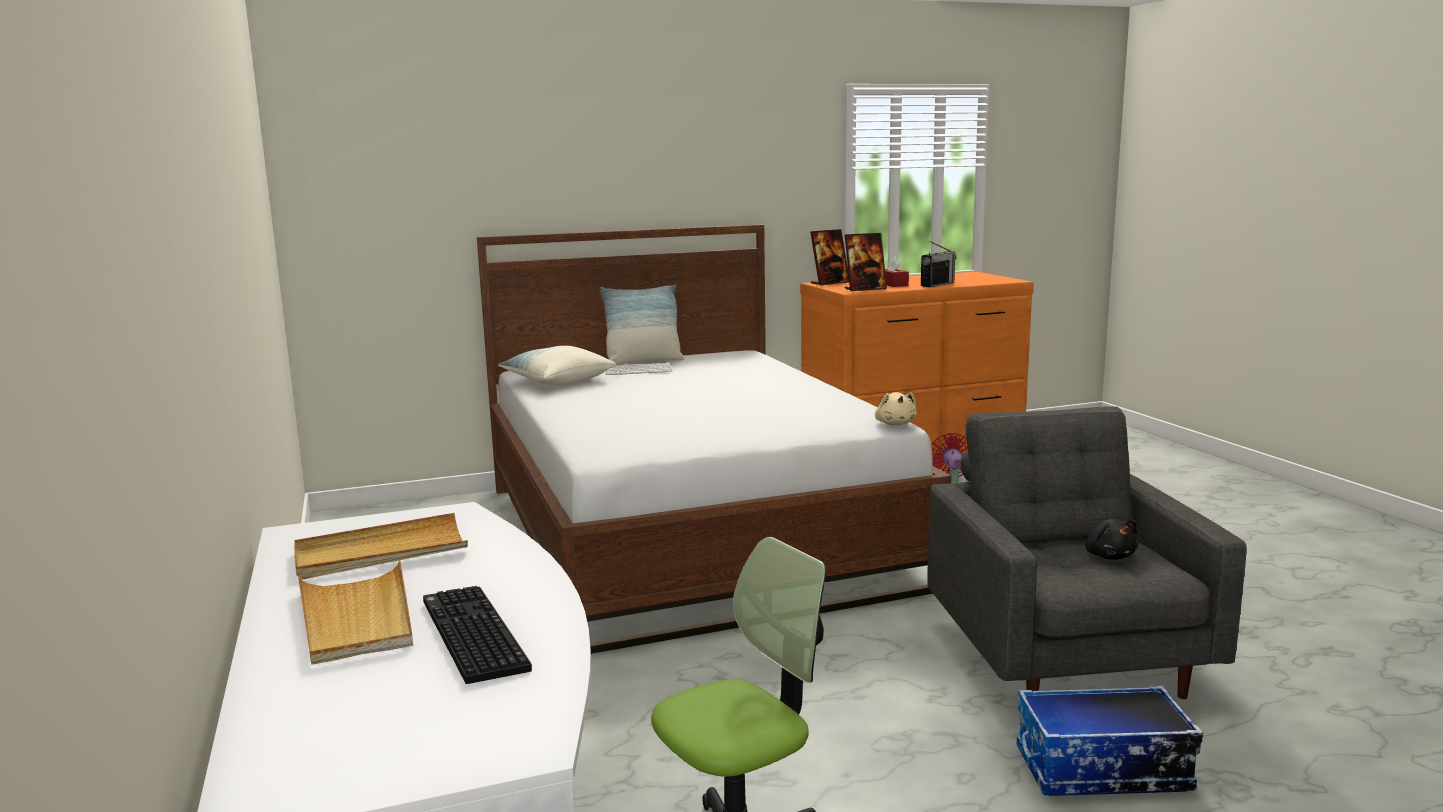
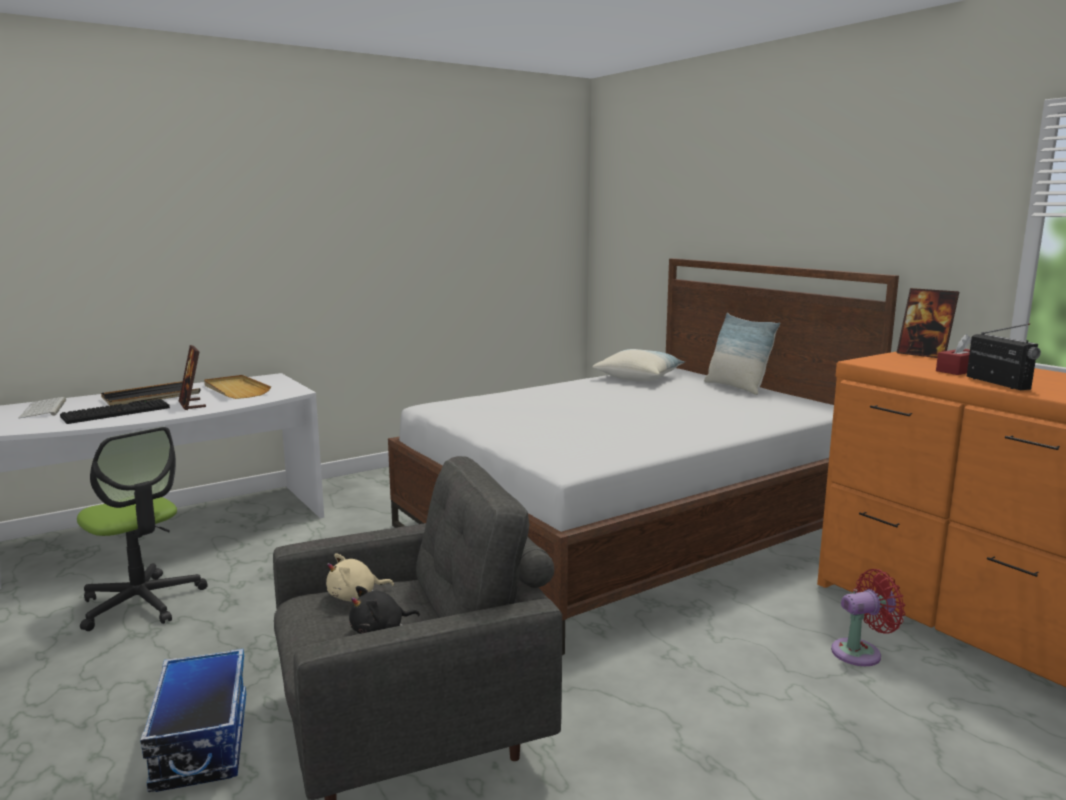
camera: 75 degrees right, 0 degrees up
(357, 618) = (151, 397): beige tray -> black tray
(639, 370) = (702, 389): keyboard -> keyboard (44, 409)
(865, 289) = (893, 364): picture frame -> picture frame (192, 404)
(895, 424) = (568, 469): beige plush toy -> beige plush toy (355, 597)
(937, 284) = (997, 383): radio -> radio turned 135 degrees counterclockwise

